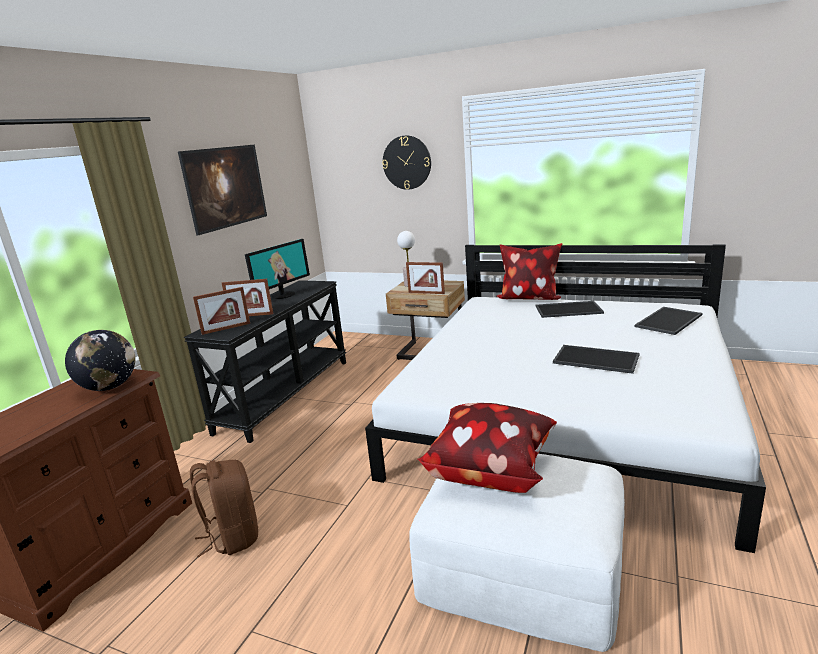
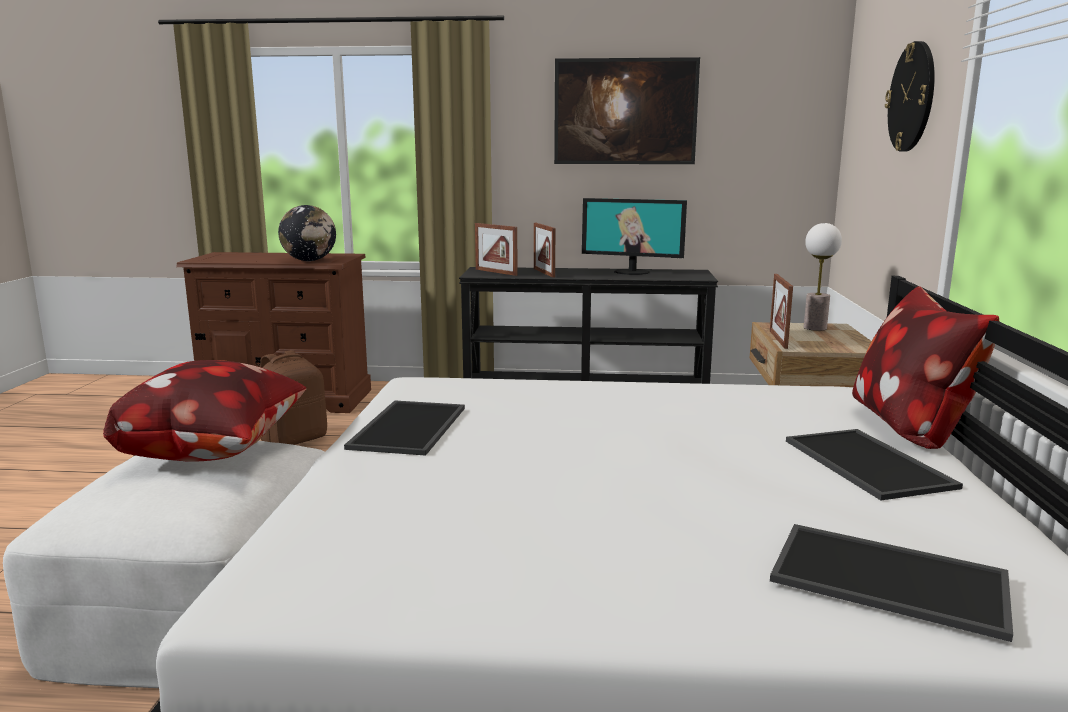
camera: 70 degrees right, 5 degrees down
(594, 359) = (562, 490): tray -> tray (407, 427)

